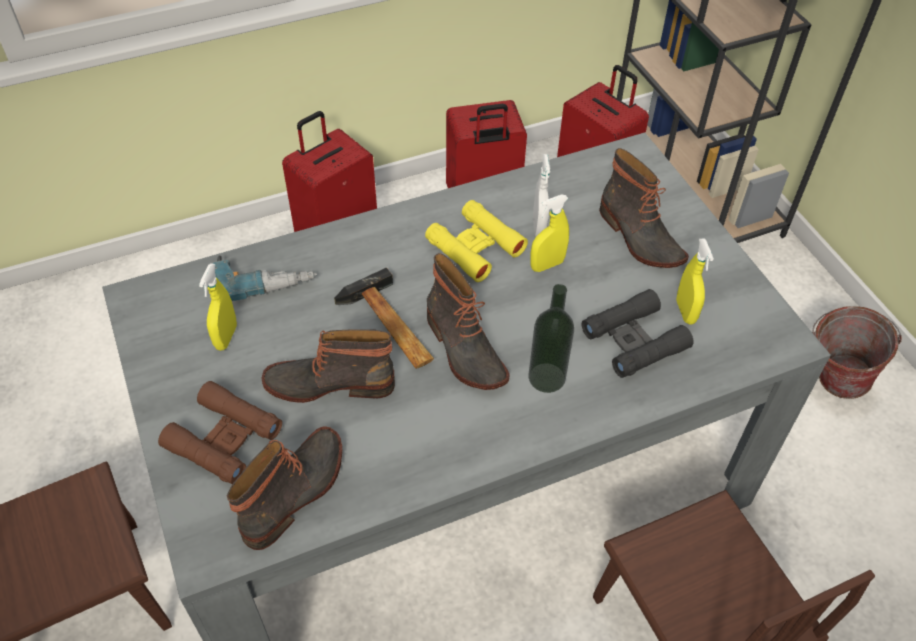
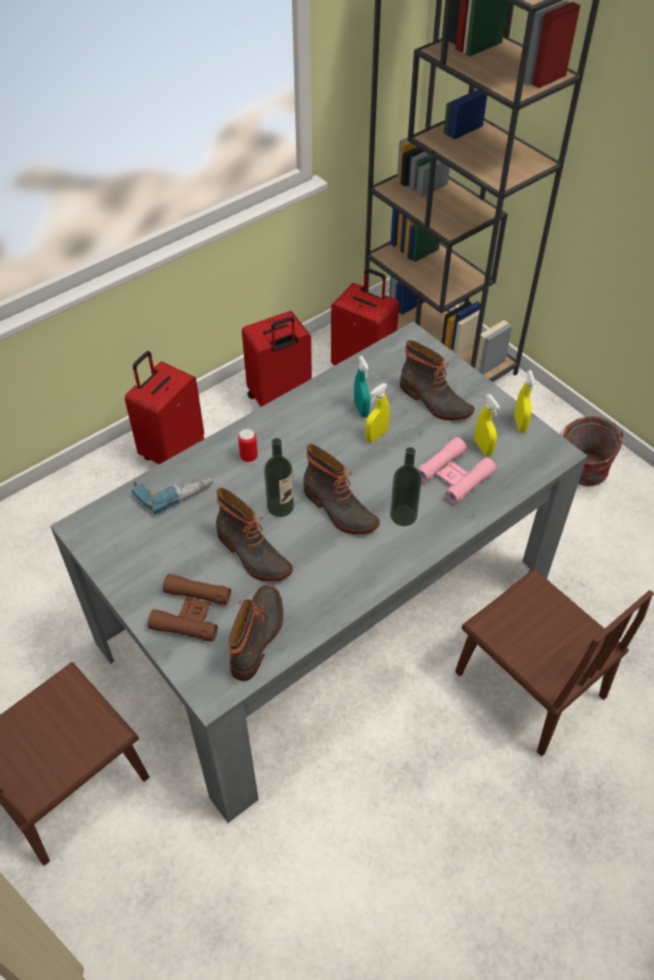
camera: 15 degrees left, 0 degrees up
(226, 337) = (162, 541): yellow spray bottle -> yellow spray bottle (520, 424)
(330, 383) = (252, 555): boot -> boot turned 120 degrees counterclockwise
(374, 256) = (249, 457): none -> can
(390, 328) = (280, 506): hammer -> bottle
(475, 247) = (320, 433): yellow binoculars -> none
(539, 227) = (361, 409): white spray bottle -> turquoise spray bottle
(634, 340) = (454, 475): black binoculars -> pink binoculars

